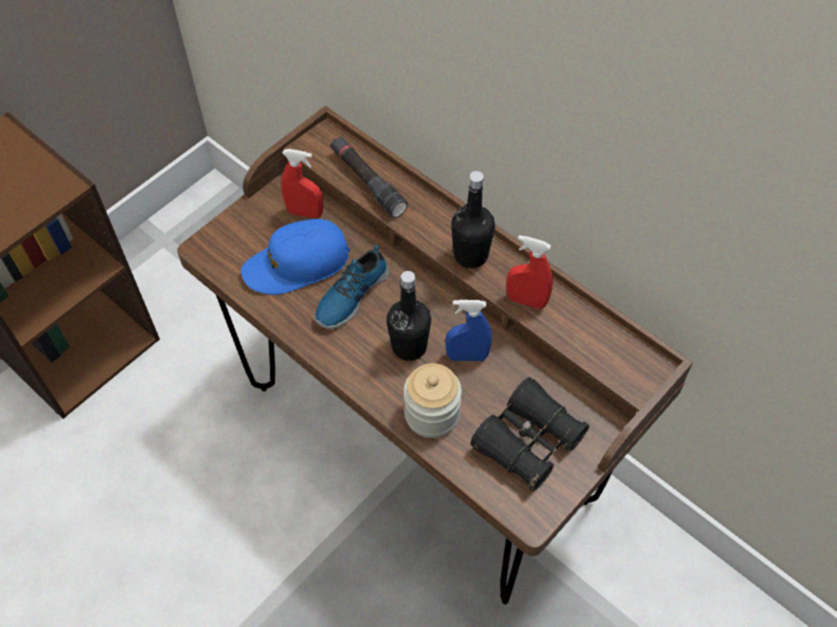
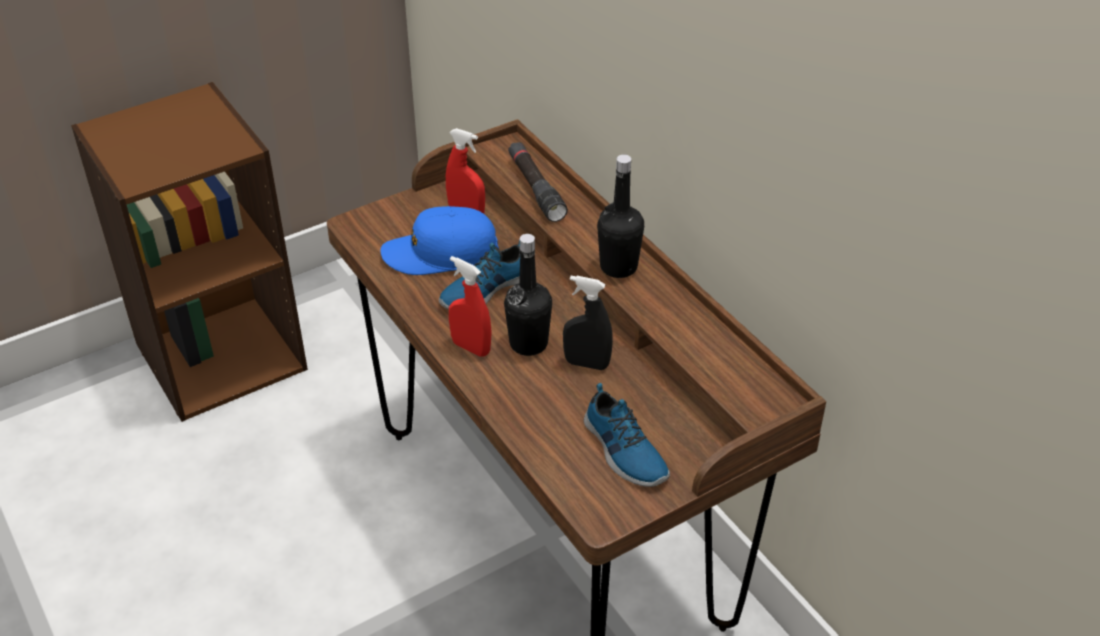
camera: 15 degrees right, 15 degrees down
(432, 414) = (529, 406): jar -> none
(467, 356) = (586, 363): blue spray bottle -> black spray bottle
(526, 301) = (662, 316): red spray bottle -> red spray bottle (471, 347)
(528, 442) = (623, 451): black binoculars -> shoe

